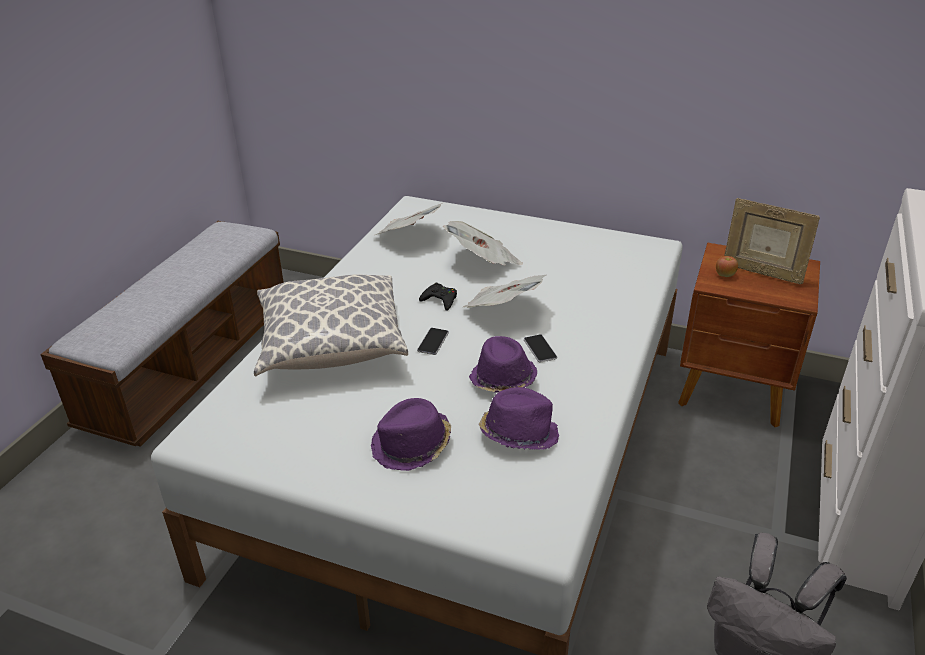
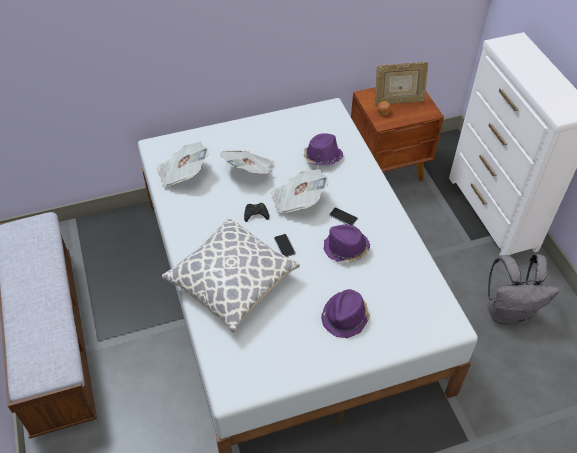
camera: 40 degrees left, 15 degrees up
(518, 433) = (385, 276): purple hat -> purple hat (322, 157)

